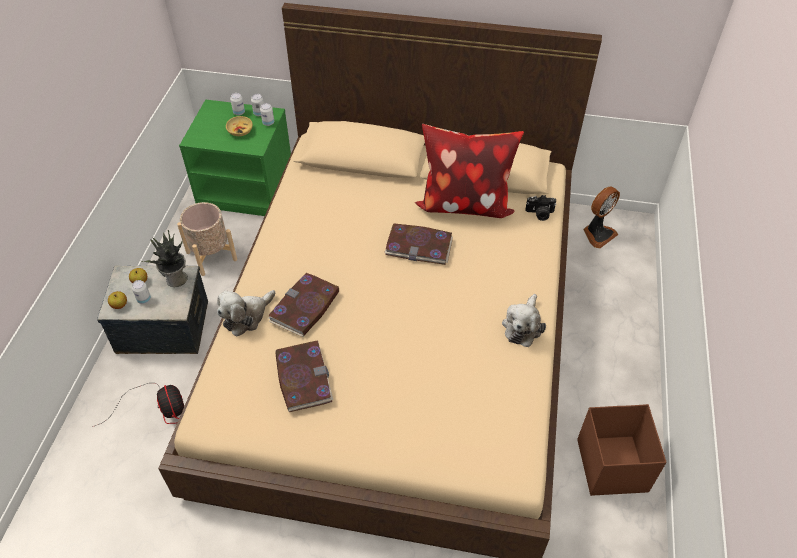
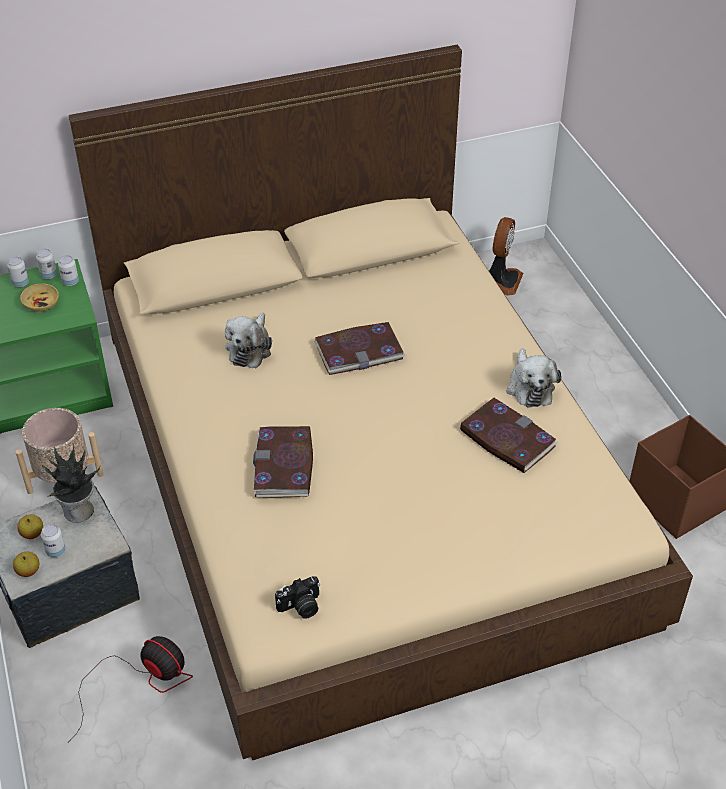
camera: 30 degrees left, 5 degrees down
(246, 316) = (221, 505): plush toy -> plush toy (250, 348)
(303, 377) = (343, 537): book -> book (506, 438)
(464, 203) = (373, 288): pillow -> none
(539, 214) = (461, 269): camera -> camera (301, 607)

